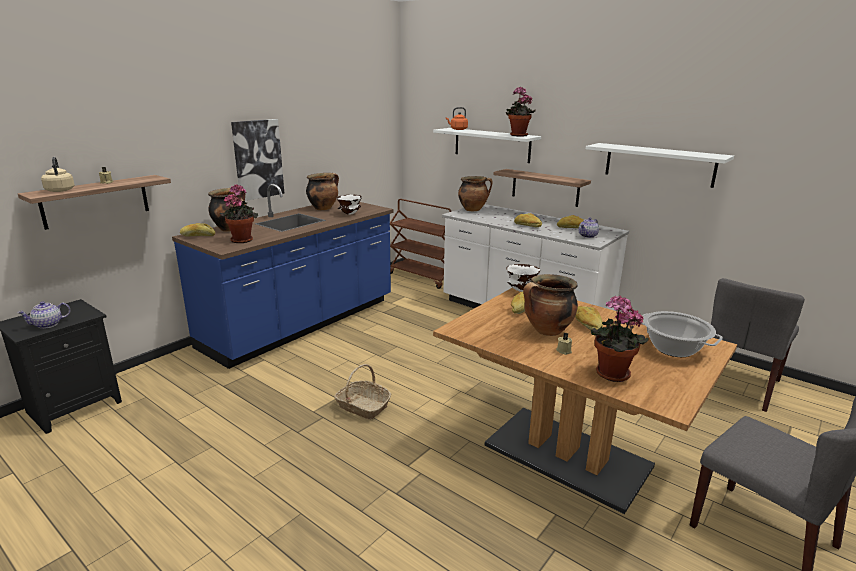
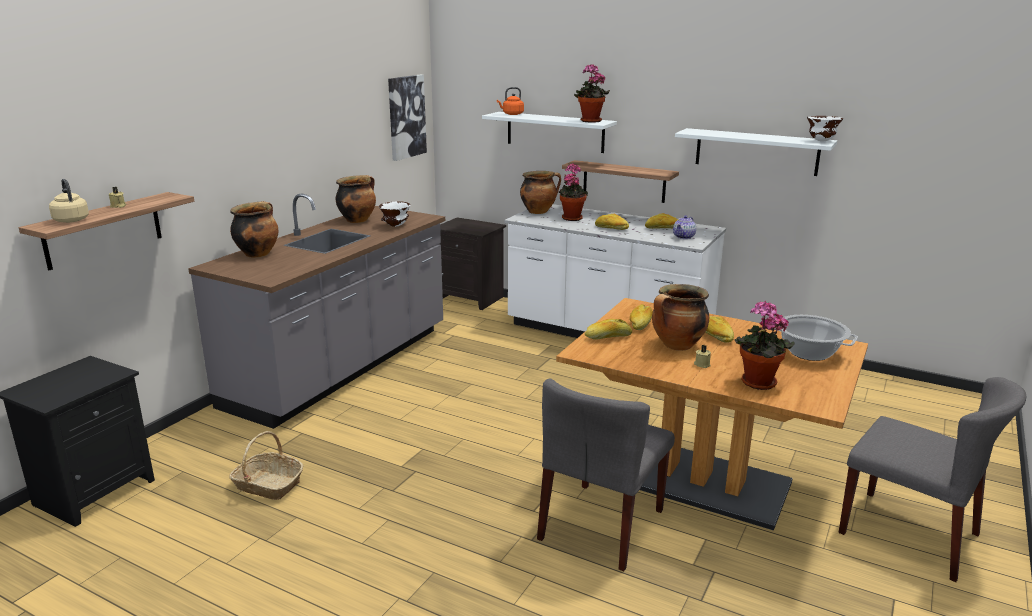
camera: 10 degrees left, 0 degrees up
(48, 324) = (72, 389): teapot -> none
(198, 236) = (222, 266): bread -> bread (608, 337)
(242, 239) = (283, 267): potted plant -> potted plant (571, 218)
(257, 159) = (278, 163): picture -> picture (406, 117)
(301, 323) = (341, 367): blue counter -> grey counter
(362, 406) = (457, 455): basket -> basket (268, 485)
(423, 277) = (471, 298): brown cart -> black nightstand
(521, 290) = (631, 304): white bowl -> white bowl (821, 141)
(738, 385) = (858, 391): grey chair -> grey chair (602, 525)

